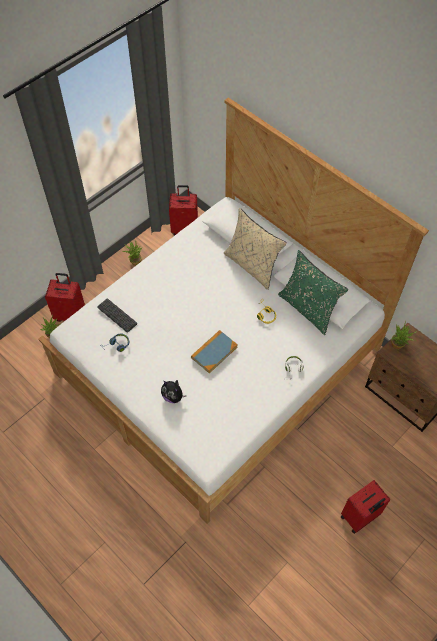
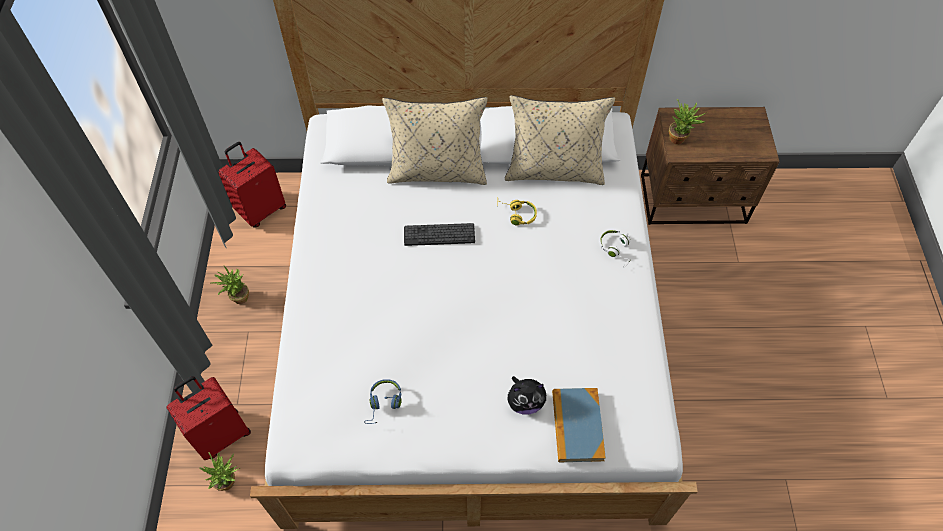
camera: 45 degrees left, 0 degrees up
(117, 315) = (340, 366): keyboard -> keyboard (439, 235)
(214, 352) = (512, 306): book -> book (577, 426)
(308, 308) = (554, 170): green pillow -> beige pillow
(360, 517) = (792, 361): red suitcase -> none

